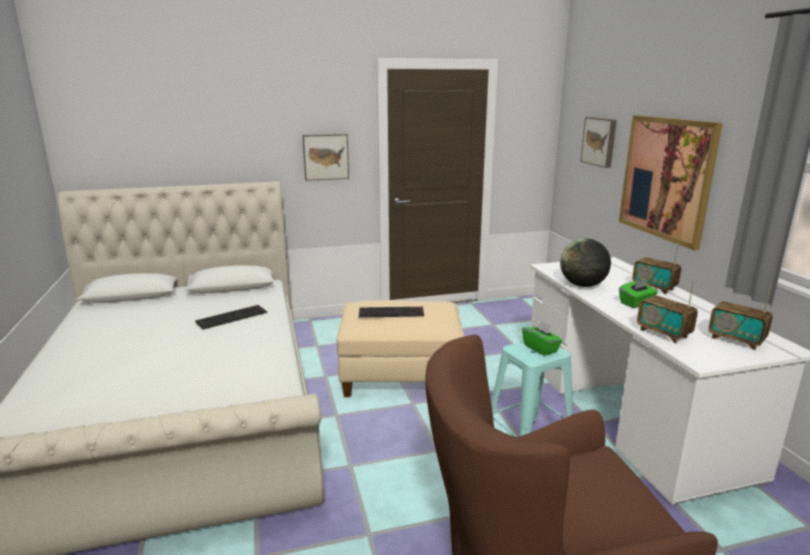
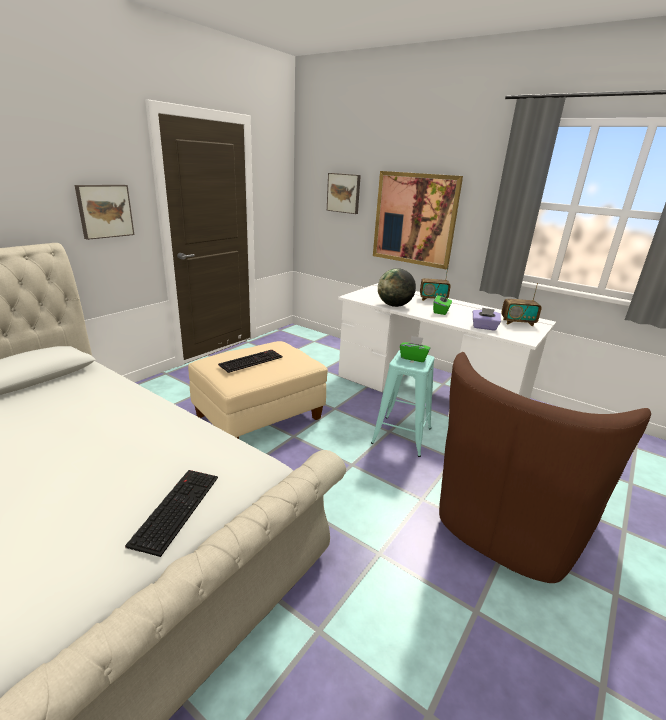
camera: 40 degrees left, 5 degrees up
(232, 316) = (87, 409): keyboard -> keyboard (175, 508)
(663, 333) = (484, 327): radio -> purple tissue box

